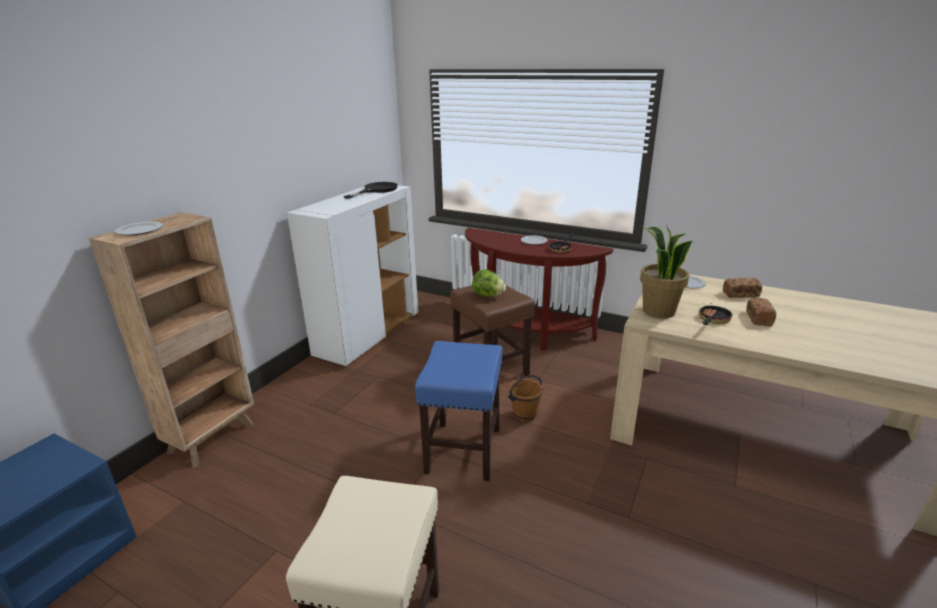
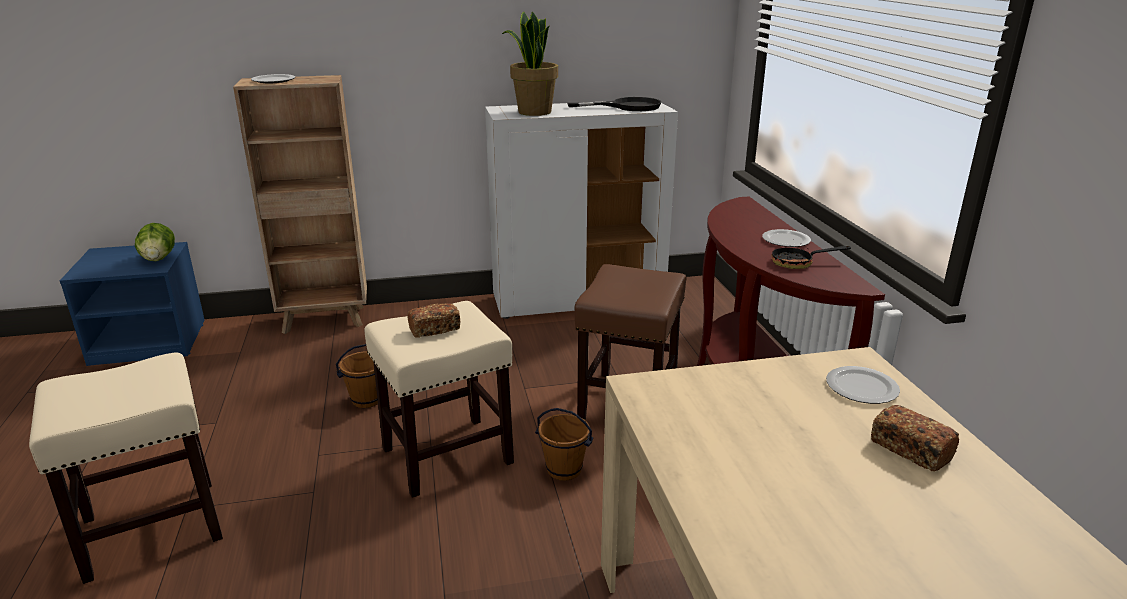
camera: 50 degrees right, 0 degrees up
(357, 459) = (367, 400): none -> brown bucket
(463, 451) = (446, 456): blue stool -> beige stool
(488, 295) = (625, 286): lettuce -> lettuce (159, 259)
(658, 311) = (694, 389): potted plant -> potted plant (534, 112)
(712, 320) = (739, 444): frying pan -> none
(758, 318) = (827, 491): bread -> bread (434, 329)

